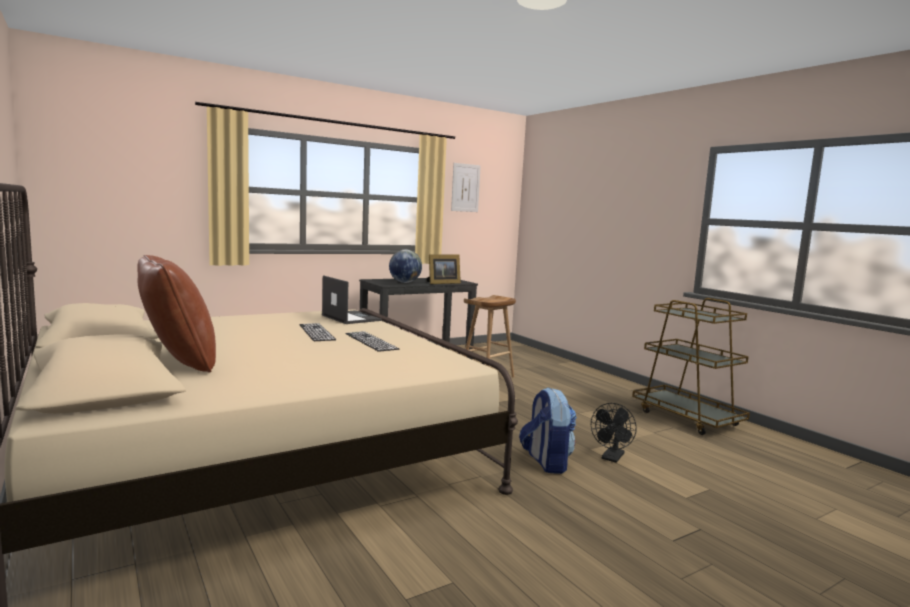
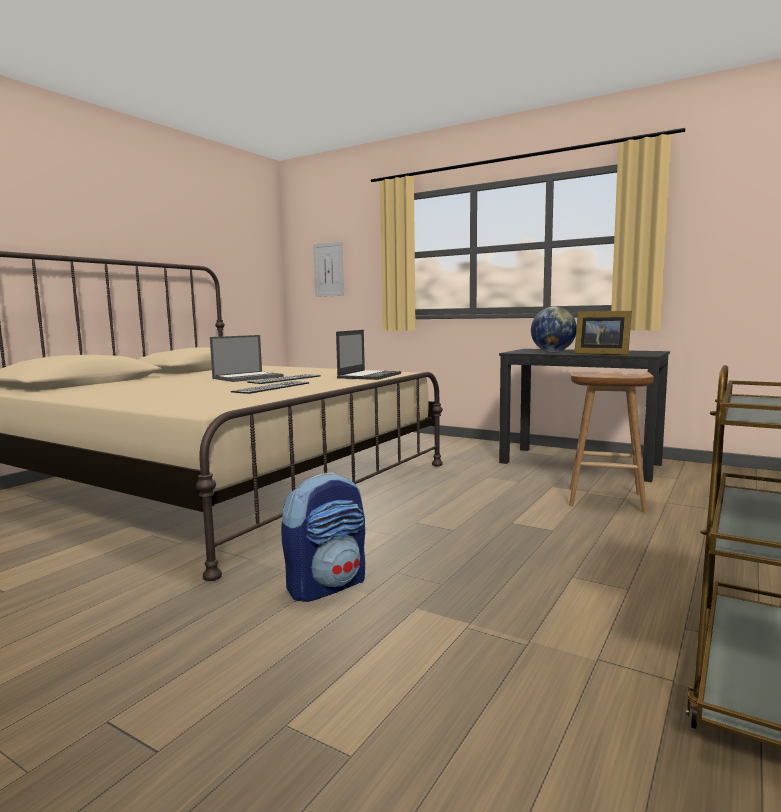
camera: 65 degrees right, 0 degrees up
(177, 363) = (138, 380): brown pillow -> none
(269, 336) = (248, 377): none -> laptop
(465, 188) = (722, 206): picture -> picture (328, 269)
(611, 458) = (398, 630): black fan -> none

